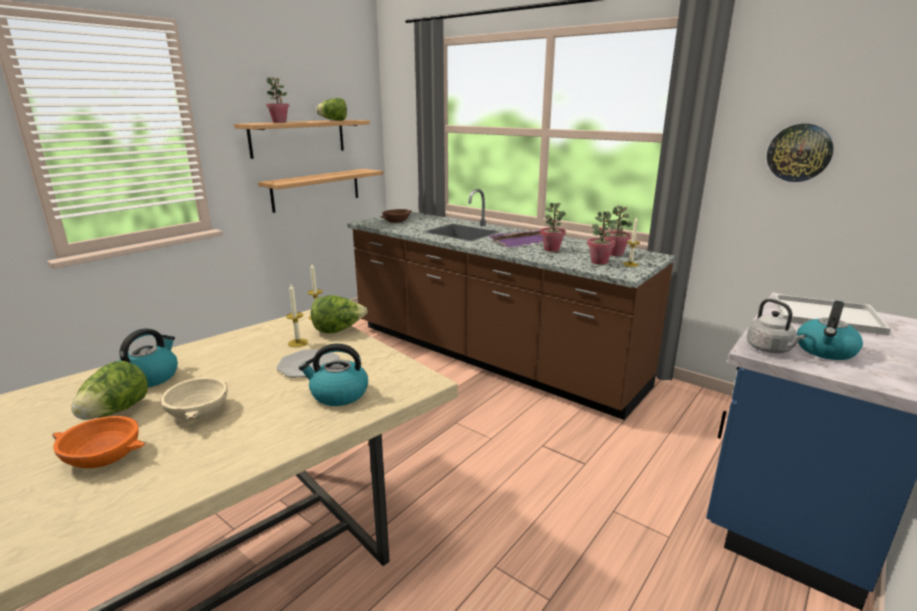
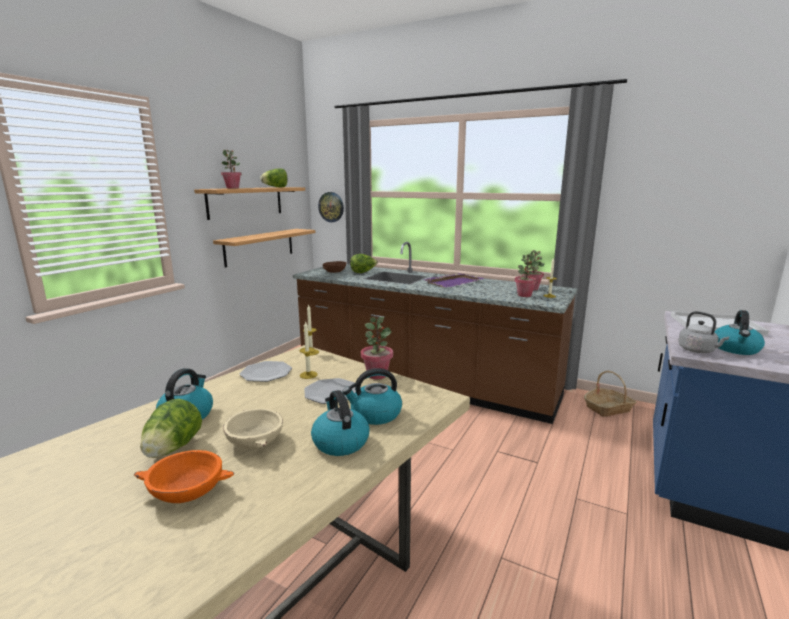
camera: 10 degrees left, 5 degrees down
(256, 337) = (266, 373): none -> plate
(281, 421) = (340, 442): none -> kettle
(338, 330) = (337, 362): lettuce -> lettuce (363, 272)
(551, 249) = (480, 288): potted plant -> potted plant (377, 375)
(705, 407) = (608, 408): none -> basket
(799, 153) = (665, 206): wall clock -> wall clock (331, 207)

